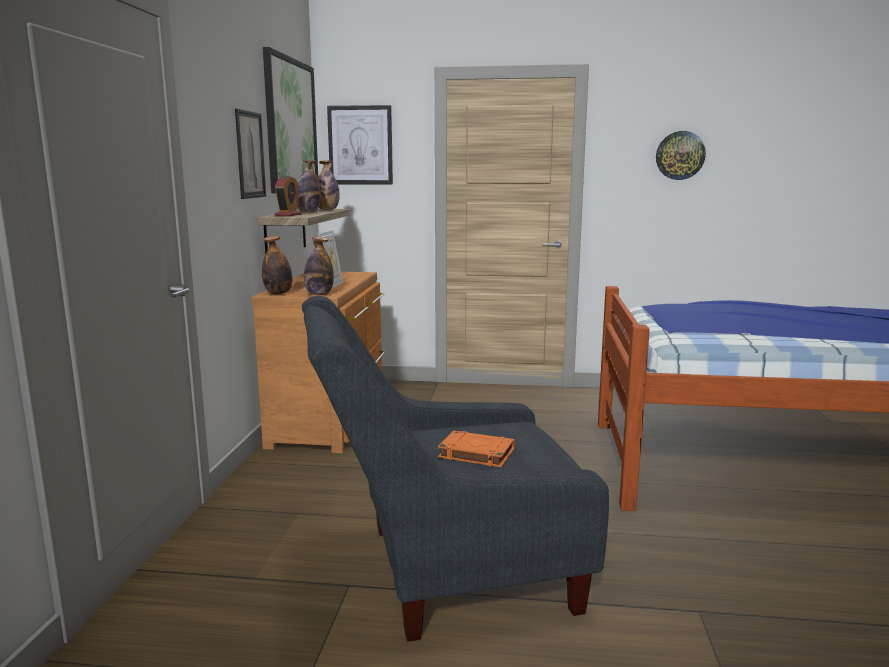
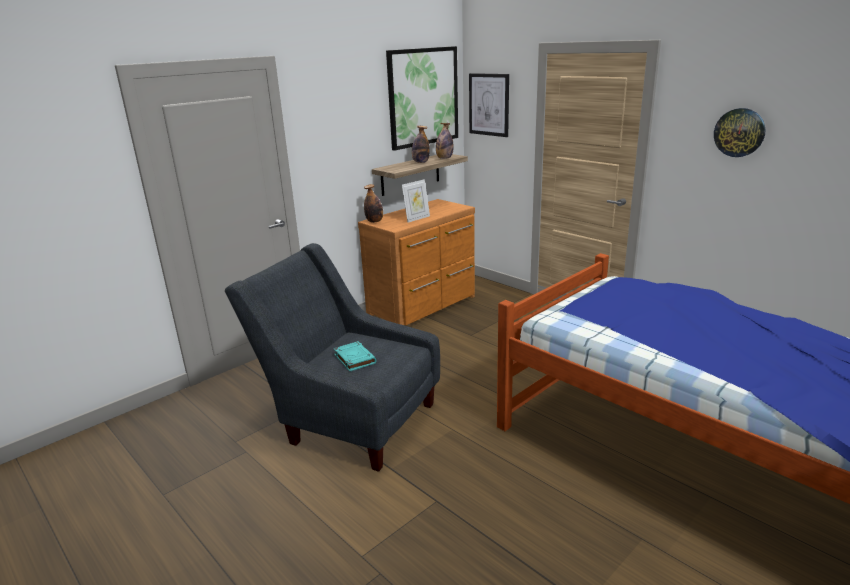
camera: 40 degrees right, 10 degrees up
(250, 155) = (365, 129): picture -> none
(288, 215) = (394, 167): alarm clock -> none
(319, 294) = (392, 226): bottle -> none
(475, 453) = (354, 359): orange book -> turquoise book

